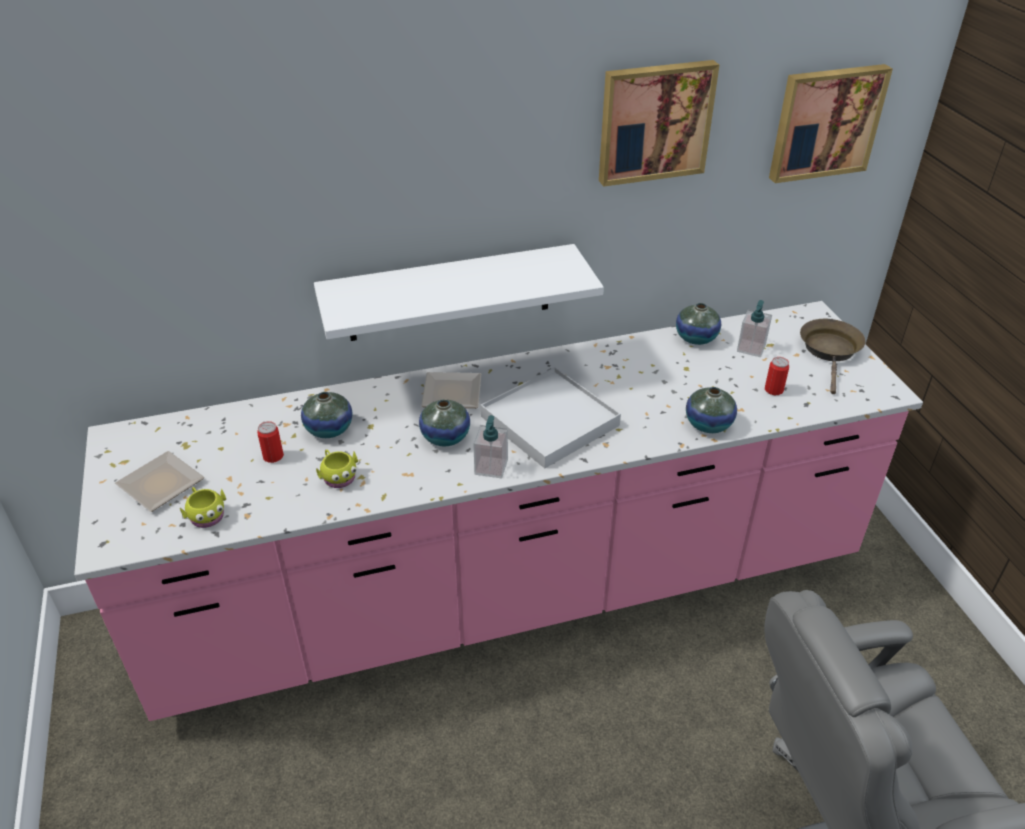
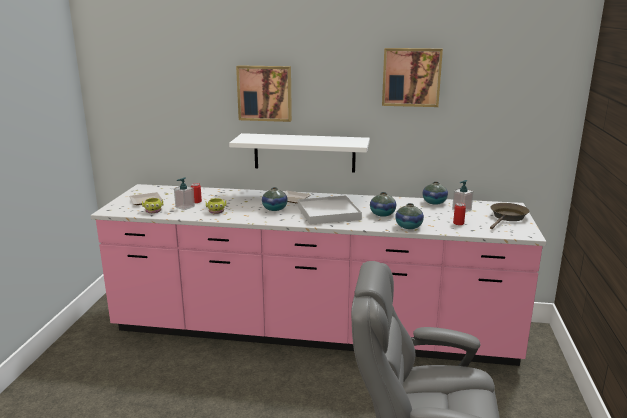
camera: 25 degrees right, 20 degrees down
(329, 429) = (227, 199): vase -> vase (382, 214)
(491, 467) = (285, 220): soap dispenser -> soap dispenser (185, 207)
(825, 122) = (513, 91): picture -> picture (265, 93)

